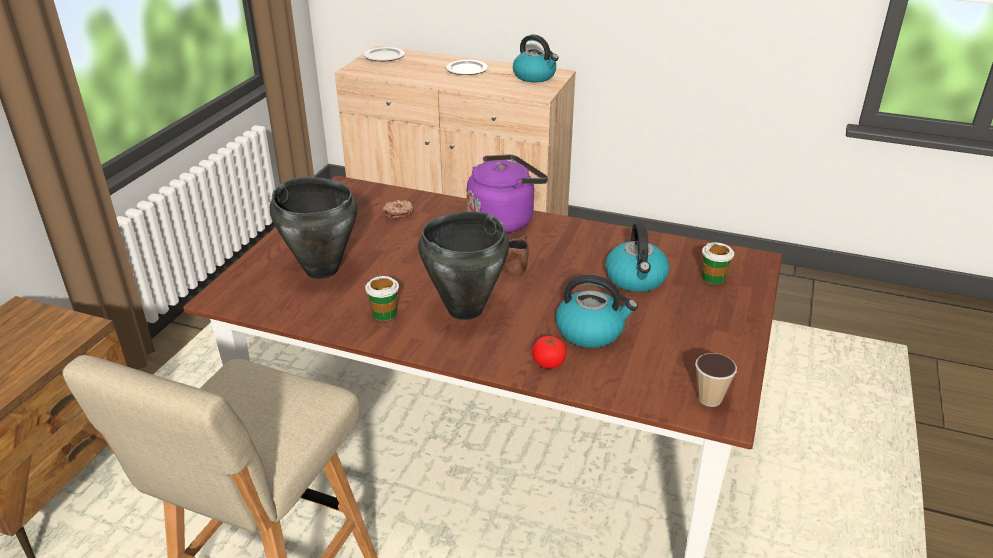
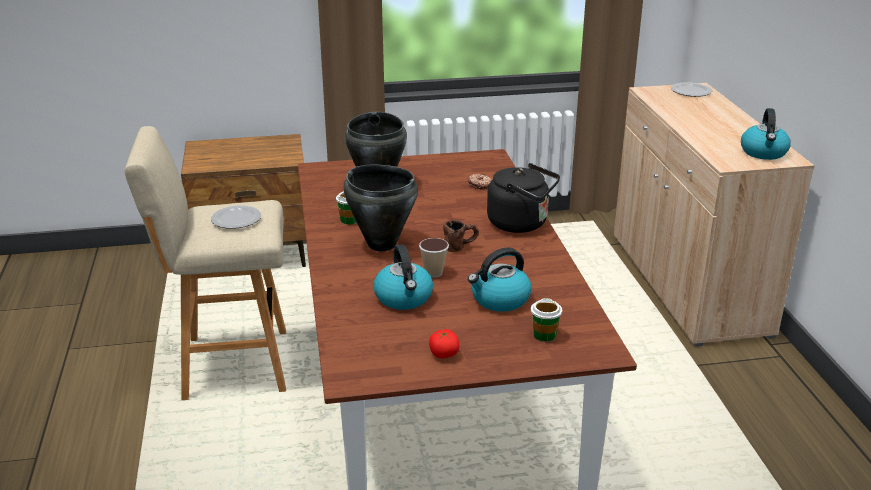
camera: 60 degrees right, 5 degrees down
(467, 69) = (725, 125): plate -> plate (237, 219)
(503, 220) = (521, 224): purple kettle -> black kettle
(548, 363) = (348, 291): tomato -> tomato (443, 354)
(709, 399) = (363, 367): cup -> cup (434, 273)

